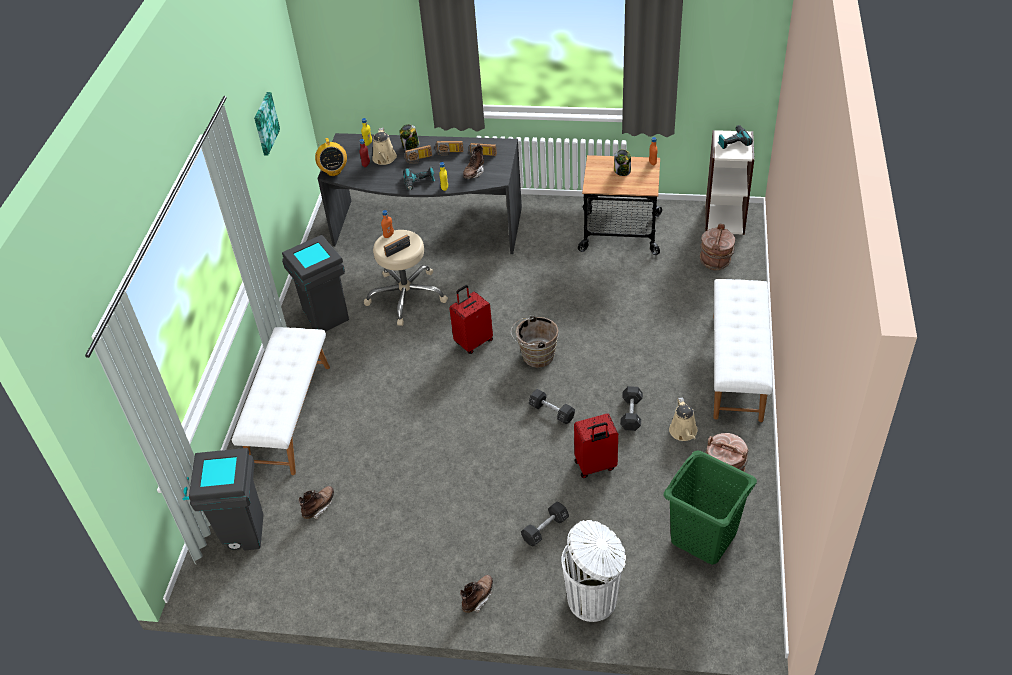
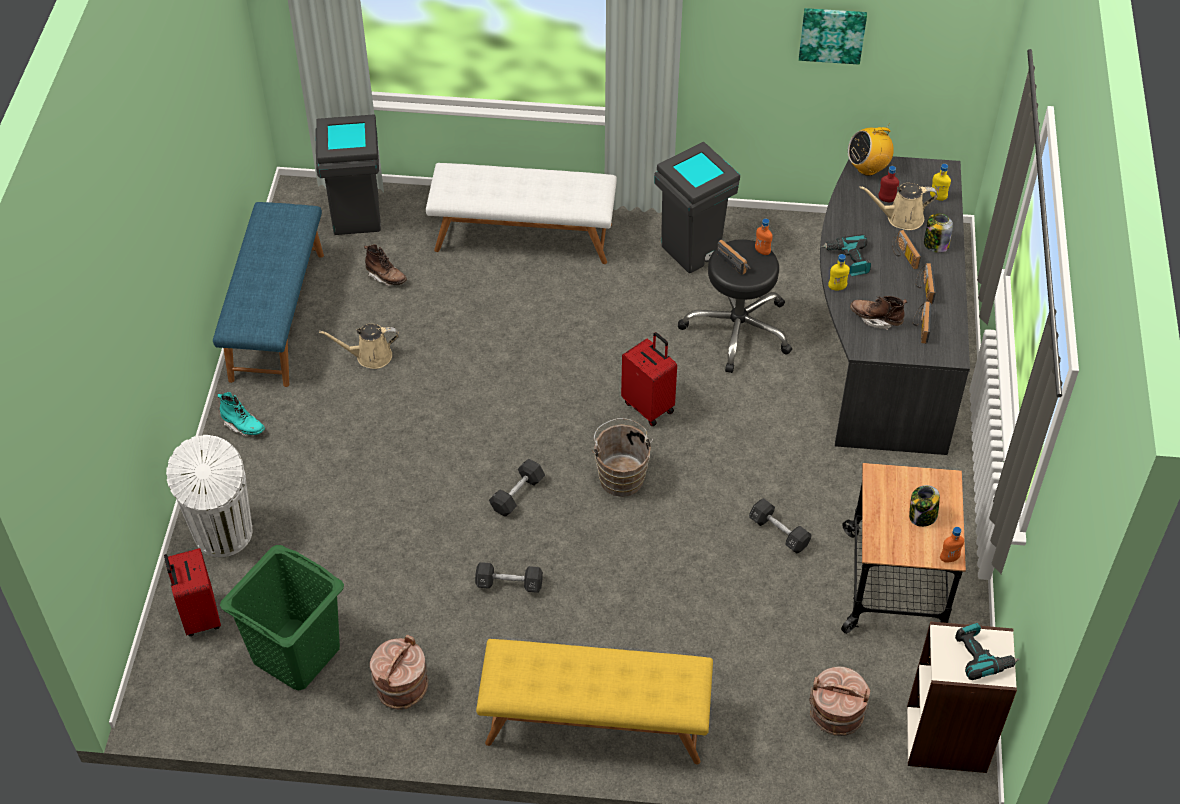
camera: 85 degrees right, 5 degrees up
(351, 585) = (276, 315): none -> blue bench
(406, 296) = (738, 329): beige stool -> black stool
(477, 598) = (243, 426): brown boot -> turquoise boot
(545, 529) = (329, 488): black dumbbell -> black dumbbell (779, 532)
(595, 466) = (421, 541): red suitcase -> red suitcase (199, 616)
(684, 432) = (471, 644): beige watering can -> beige watering can (370, 356)
(738, 367) = (595, 724): white bench -> yellow bench

